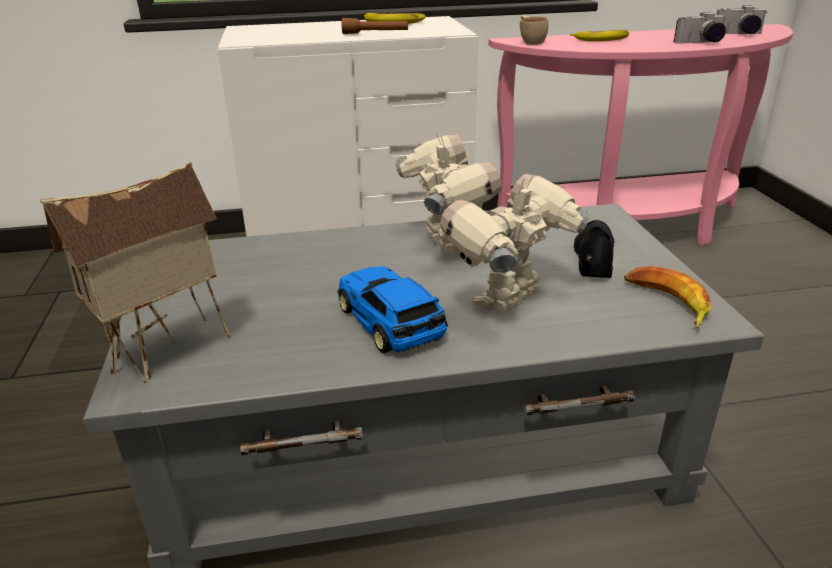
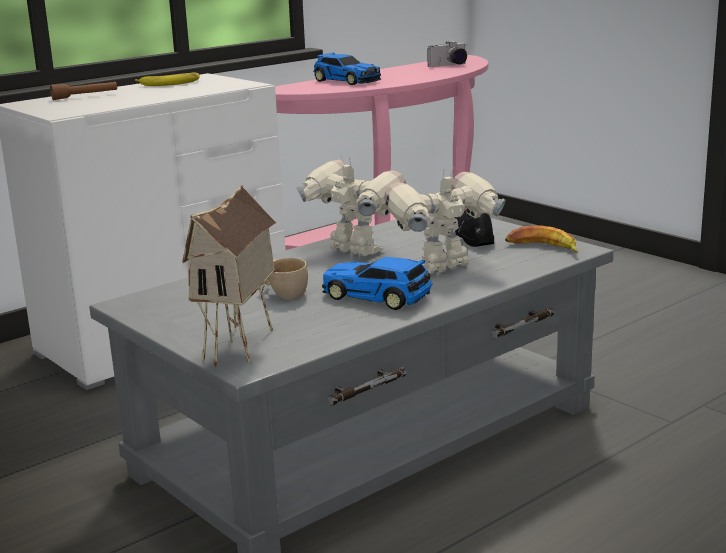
camera: 30 degrees left, 10 degrees down
(375, 34) = (178, 93): brown flashlight -> brown flashlight (85, 96)
(511, 301) = (444, 269): toy robot -> toy robot turned 45 degrees clockwise
(531, 42) = (288, 89): beige cup -> beige cup (284, 293)
(602, 39) = (346, 81): banana -> toy car
(701, 43) = (430, 75): camera -> none

